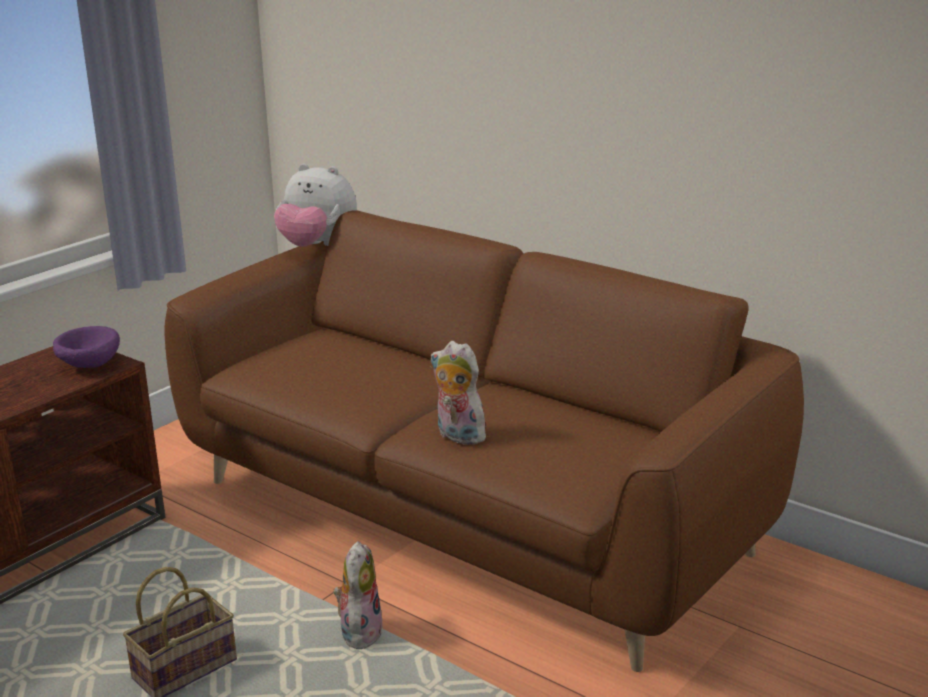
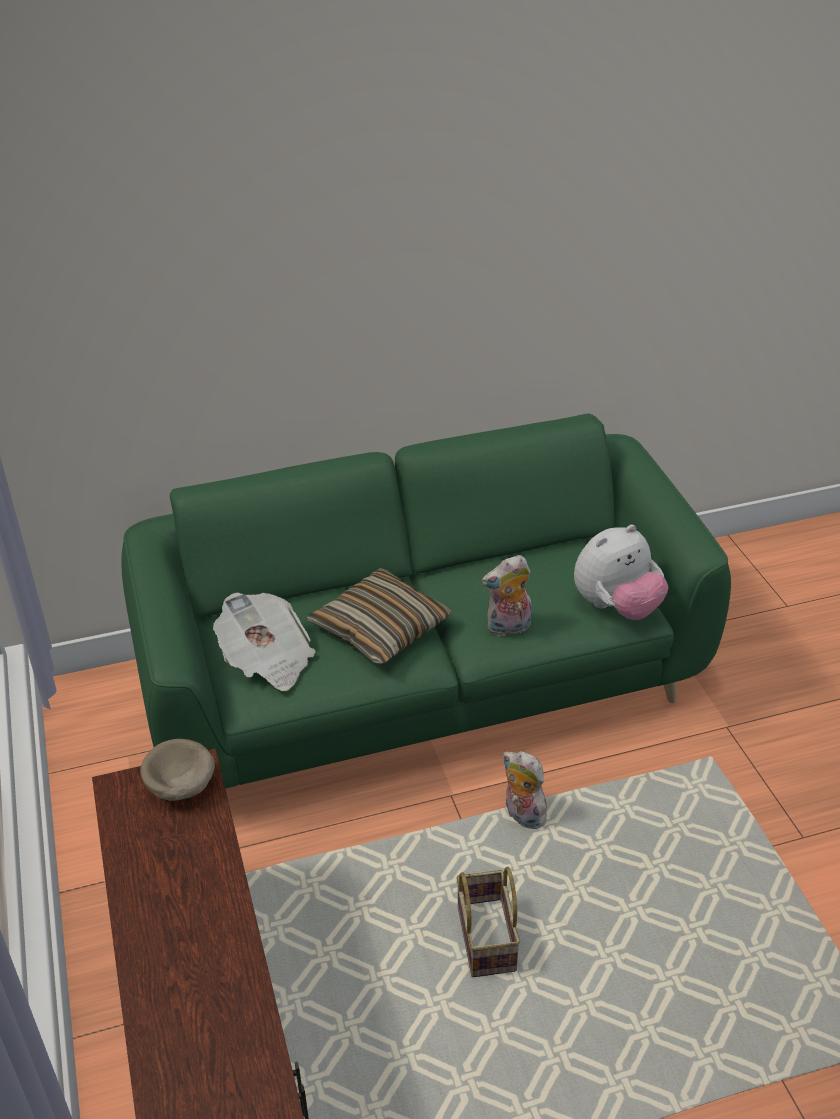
camera: 55 degrees left, 15 degrees up
(89, 365) = (181, 788): purple bowl -> beige bowl
(287, 358) = (267, 660): none -> newspaper
(317, 246) = (147, 543): plush toy -> plush toy (616, 607)
(383, 386) = (380, 629): none -> pillow
(467, 516) = (422, 688): brown sofa -> green sofa

